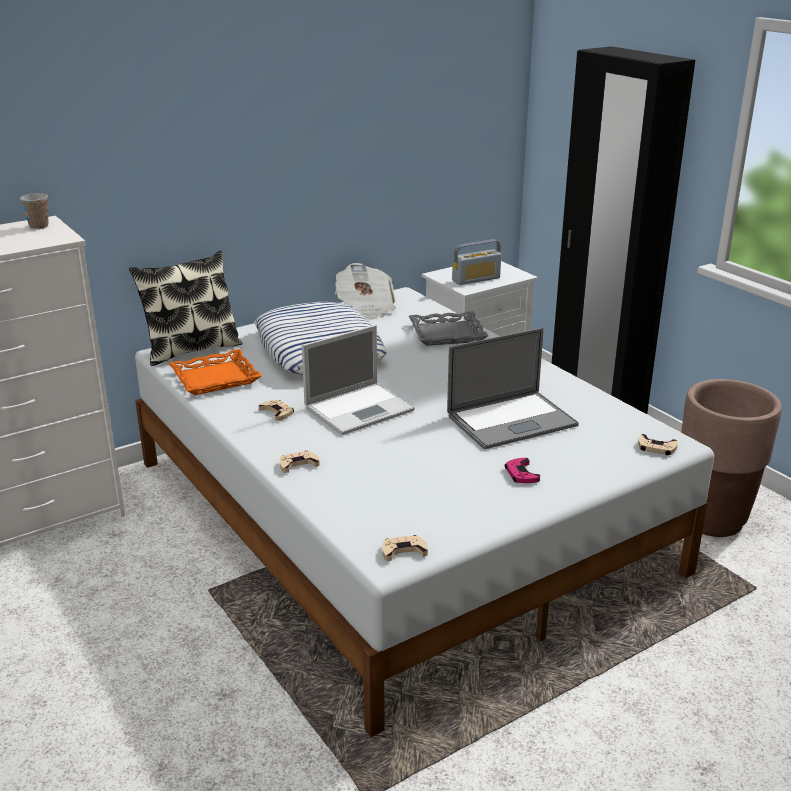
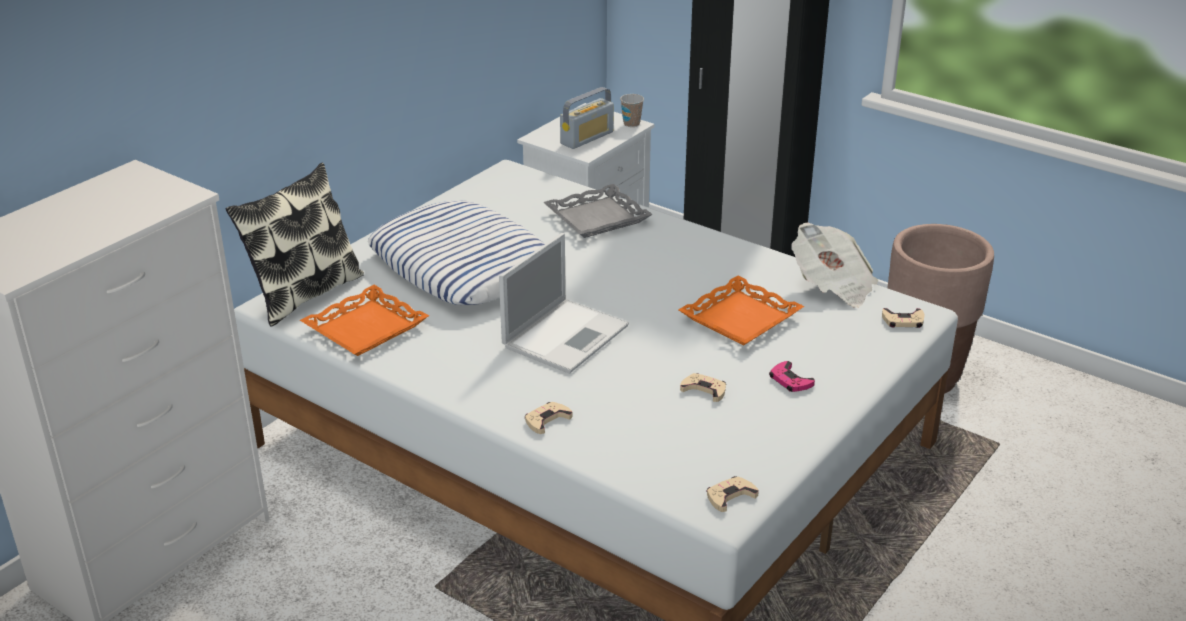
camera: 20 degrees left, 5 degrees up
(39, 226) = (133, 181): cup -> cup (631, 124)
(277, 412) = (474, 359): beige game controller -> beige game controller (704, 390)
(366, 308) = (478, 198): newspaper -> newspaper (832, 285)
(511, 421) = (740, 318): laptop -> orange tray

